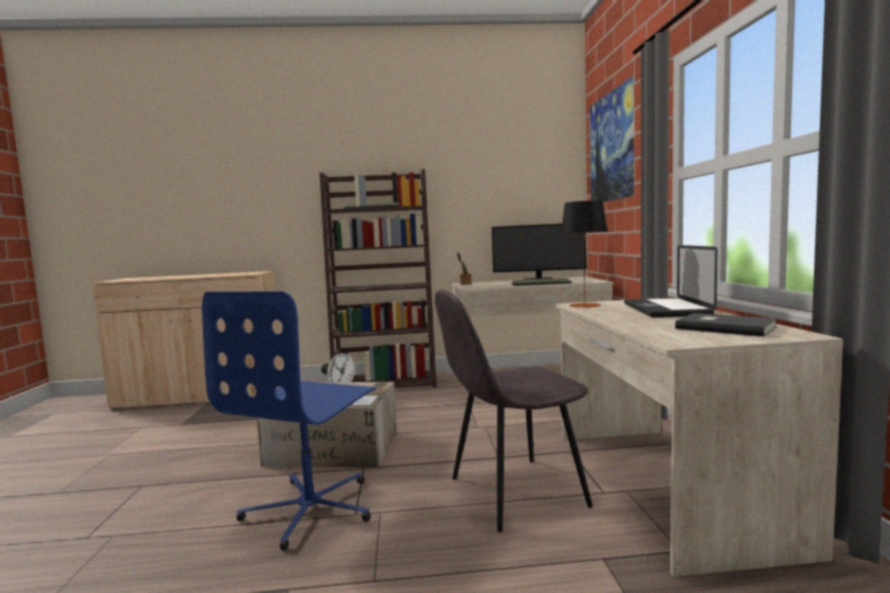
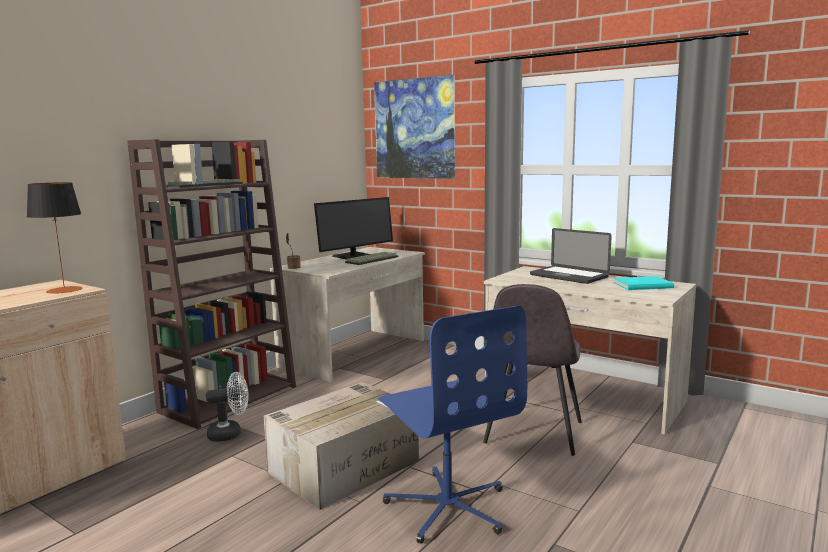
camera: 50 degrees left, 5 degrees up
(584, 305) = (512, 280): table lamp -> table lamp (64, 290)
(724, 327) = (641, 285): grey book -> turquoise book

